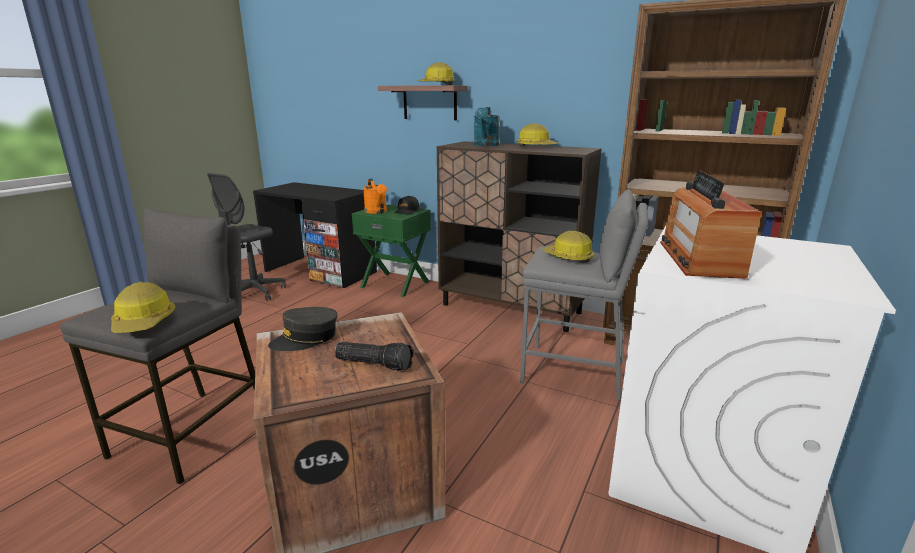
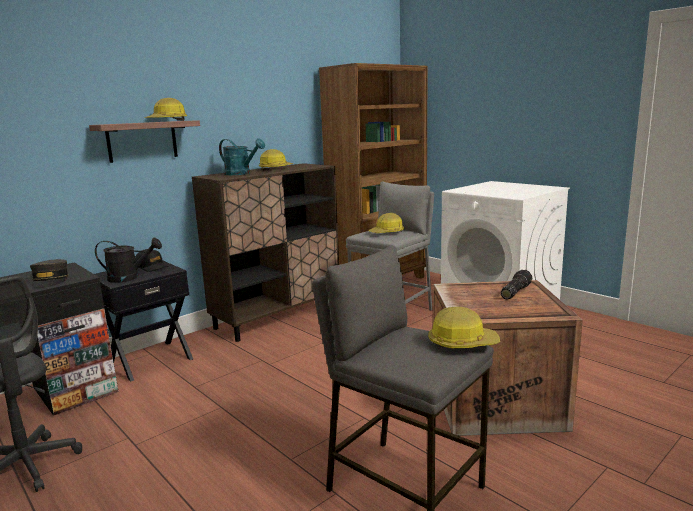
camera: 70 degrees left, 5 degrees down
(305, 339) = (472, 308): grey cap -> grey cap (50, 281)
(377, 212) = (129, 277): orange watering can -> black watering can
(395, 284) = (150, 359): green nightstand -> black nightstand
(699, 258) = (506, 193): radio -> none

